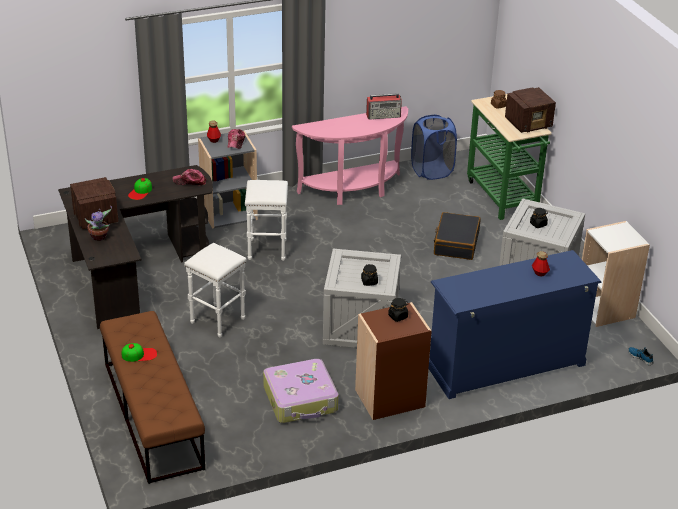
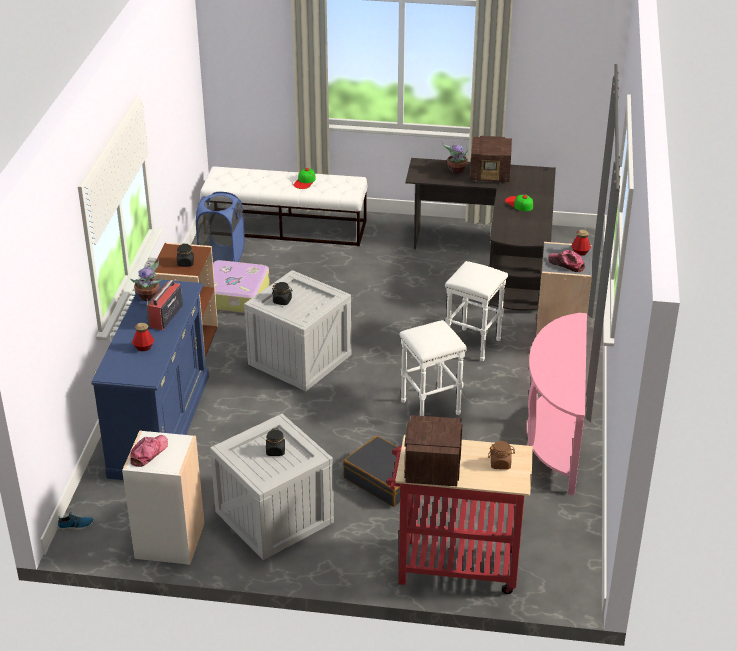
camera: 120 degrees right, 0 degrees up
(152, 414) = (286, 227): brown bench -> white bench
(190, 181) = (519, 232): cap -> cap (149, 453)
(217, 319) = (380, 286): white stool -> white stool (432, 407)
(384, 115) = (568, 387): radio -> radio (165, 317)
(431, 171) = (561, 528): blue laundry basket -> blue laundry basket (222, 257)
(478, 298) = (149, 296): none -> potted plant
(502, 197) = (456, 567): green cart -> red cart

